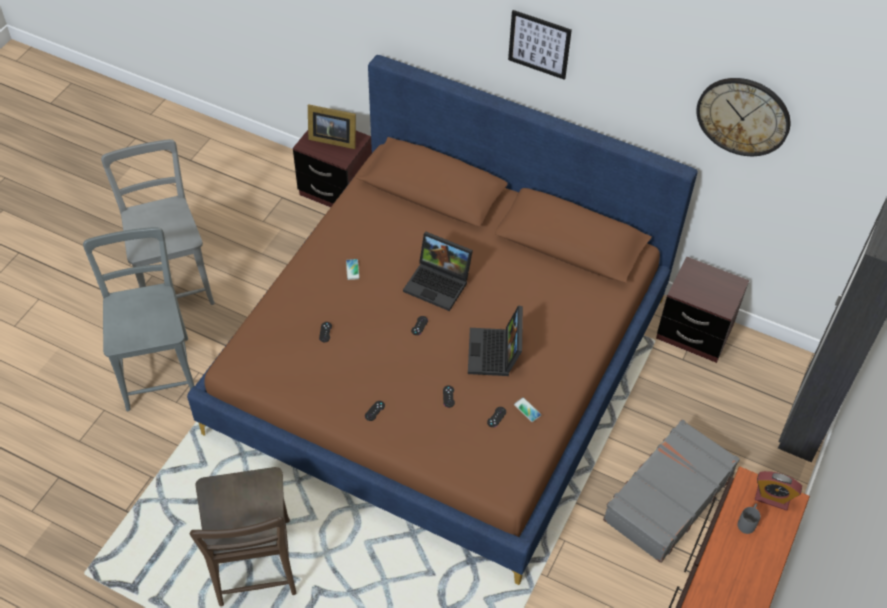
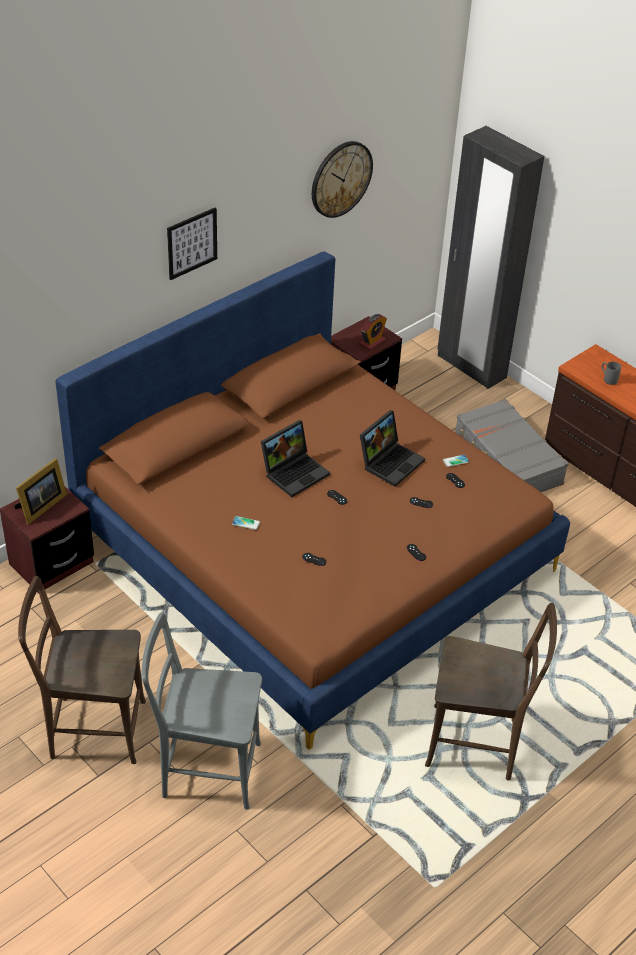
camera: 70 degrees left, 10 degrees down
(173, 281) = (92, 729): grey chair -> brown chair
(495, 354) = (390, 461): laptop -> laptop turned 75 degrees counterclockwise
(772, 498) = (591, 360): alarm clock -> alarm clock (372, 342)

